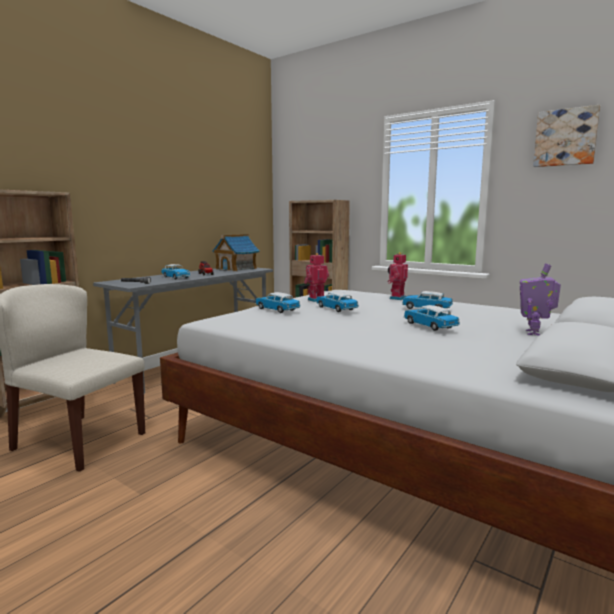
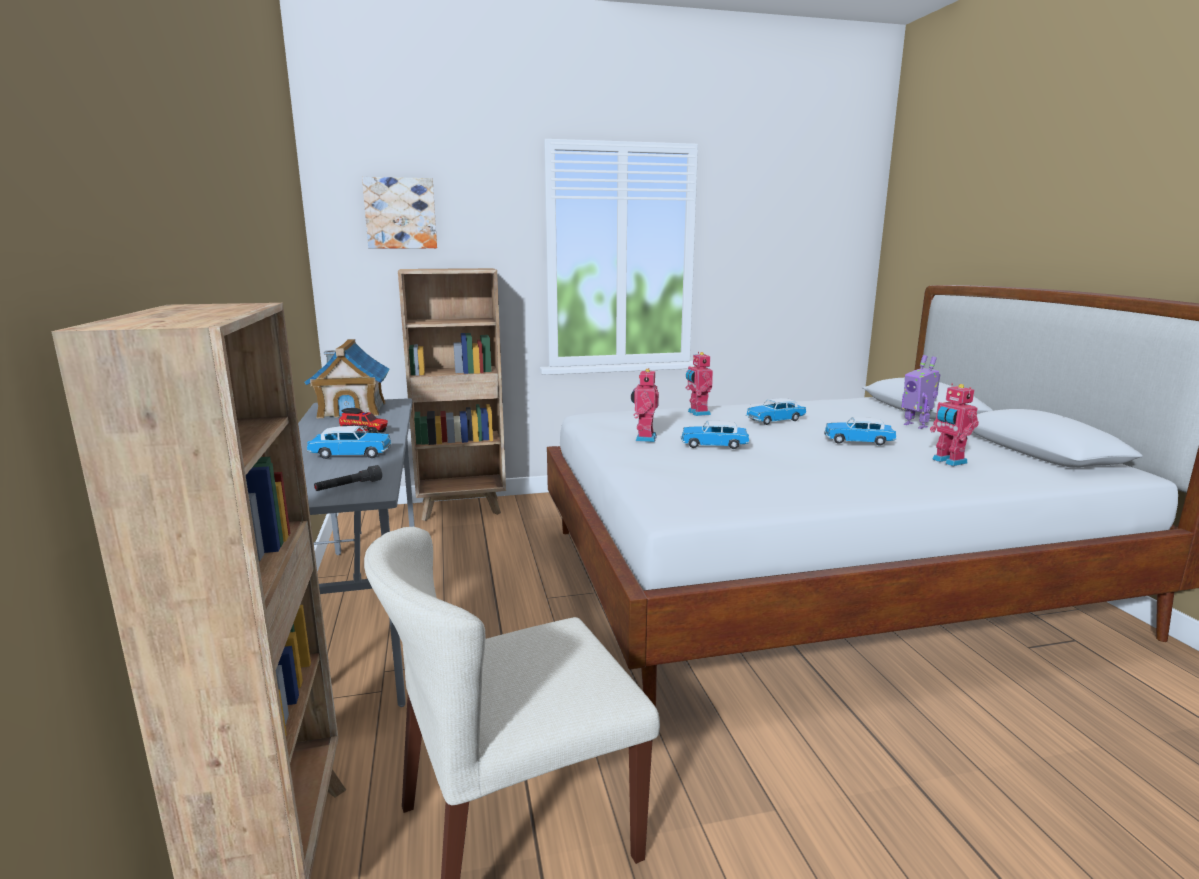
camera: 50 degrees left, 5 degrees up
(277, 310) = (675, 466): toy car -> none
(443, 348) = (948, 461): none -> toy robot
(565, 137) = (771, 201): picture -> picture (400, 213)

